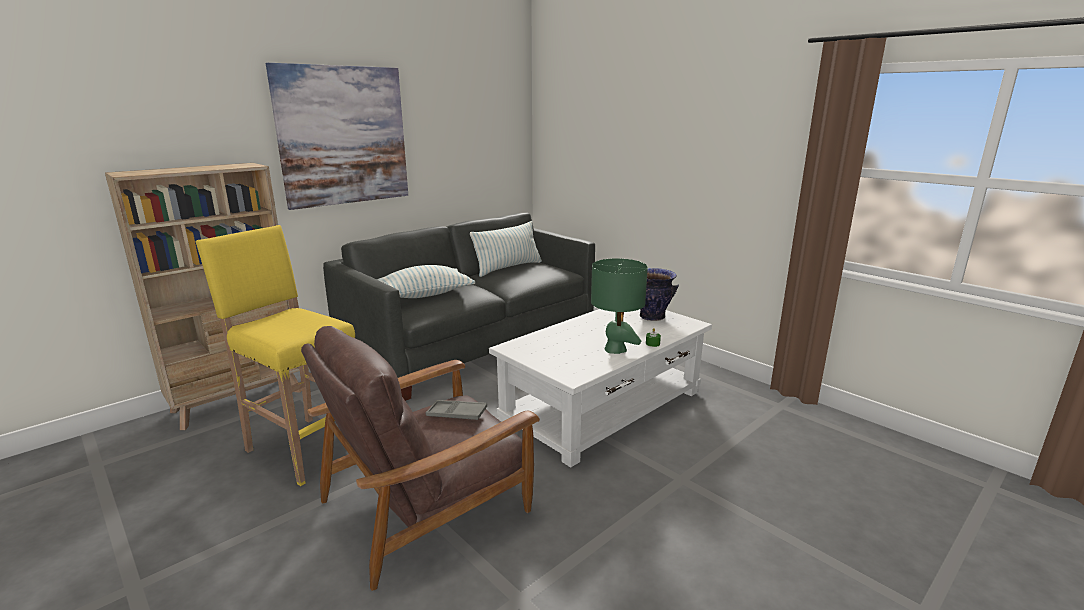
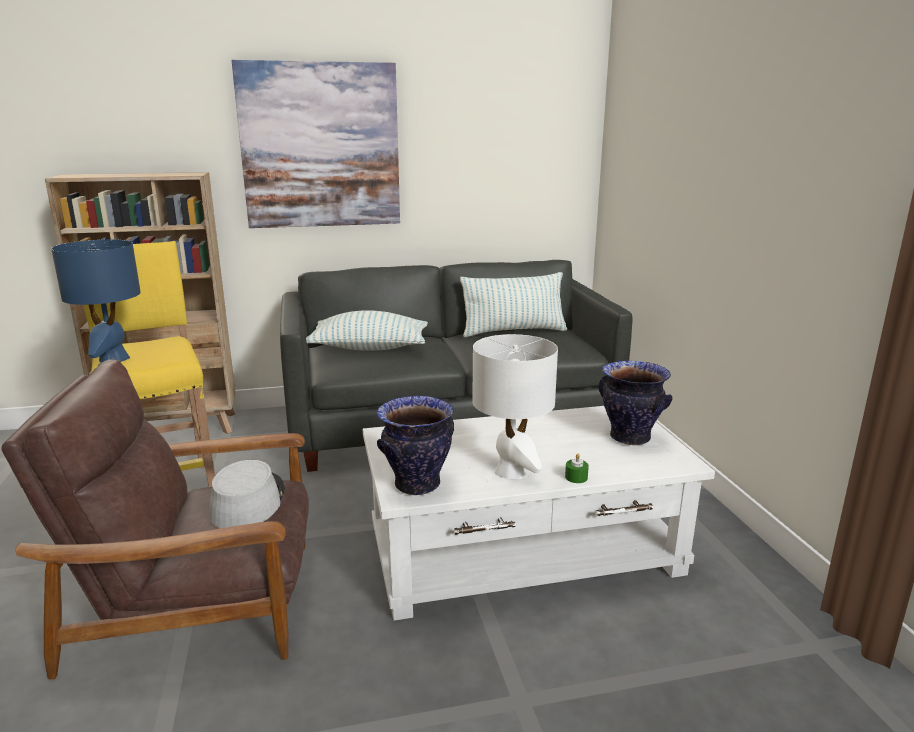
camera: 30 degrees right, 0 degrees up
(272, 333) = (113, 359): none -> blue table lamp
(456, 414) = (248, 501): grey tray -> grey hat
(573, 370) = (416, 485): none -> vase
(615, 349) = (511, 472): green table lamp -> white table lamp

